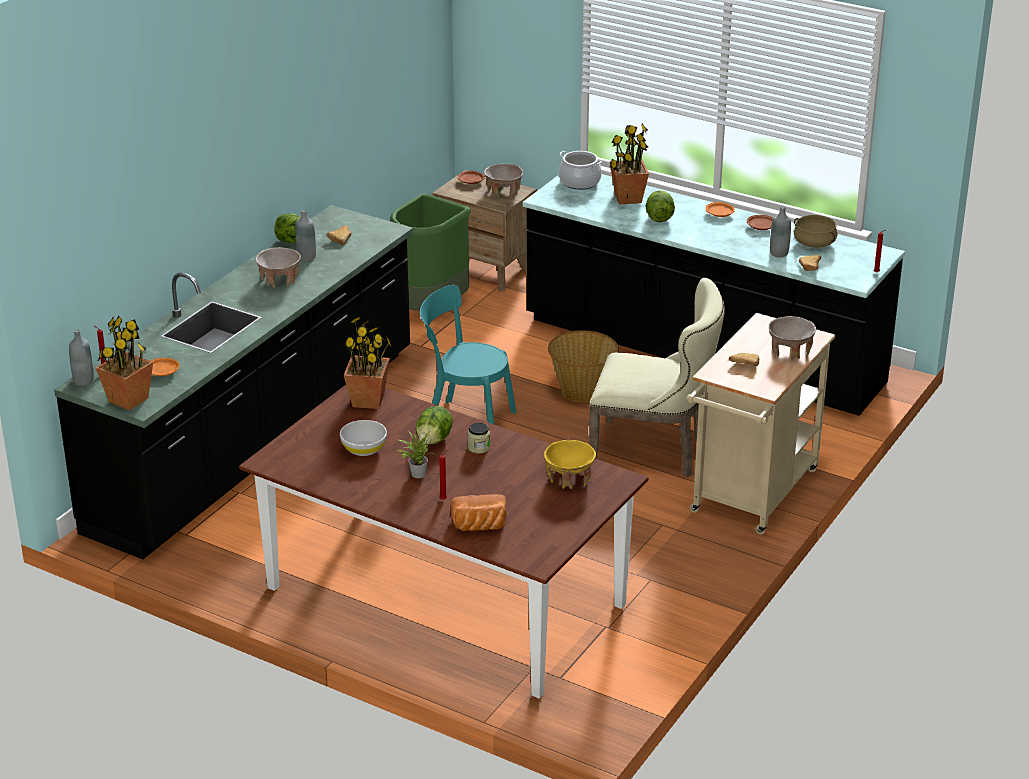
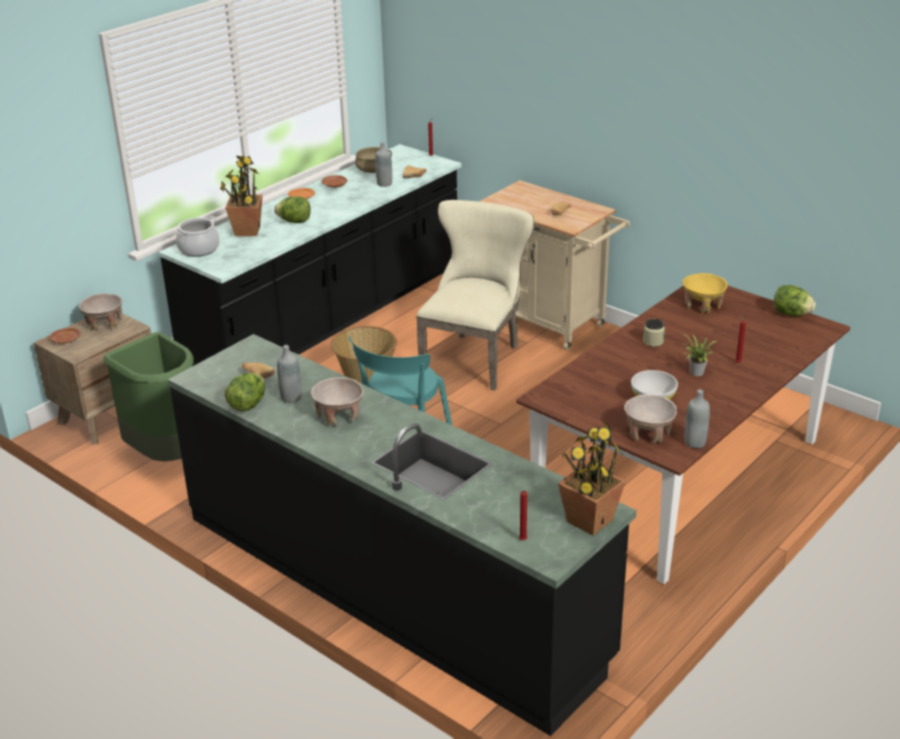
camera: 80 degrees left, 0 degrees up
(83, 381) = (540, 557): grey bottle -> grey bottle (695, 442)
(163, 372) = (530, 496): orange plate -> none
(368, 400) = (564, 392): potted plant -> none
(433, 440) = (639, 362): lettuce -> lettuce (791, 314)
(479, 526) = (778, 348): bread -> none
(790, 351) = (542, 196): beige bowl -> beige bowl (649, 433)

